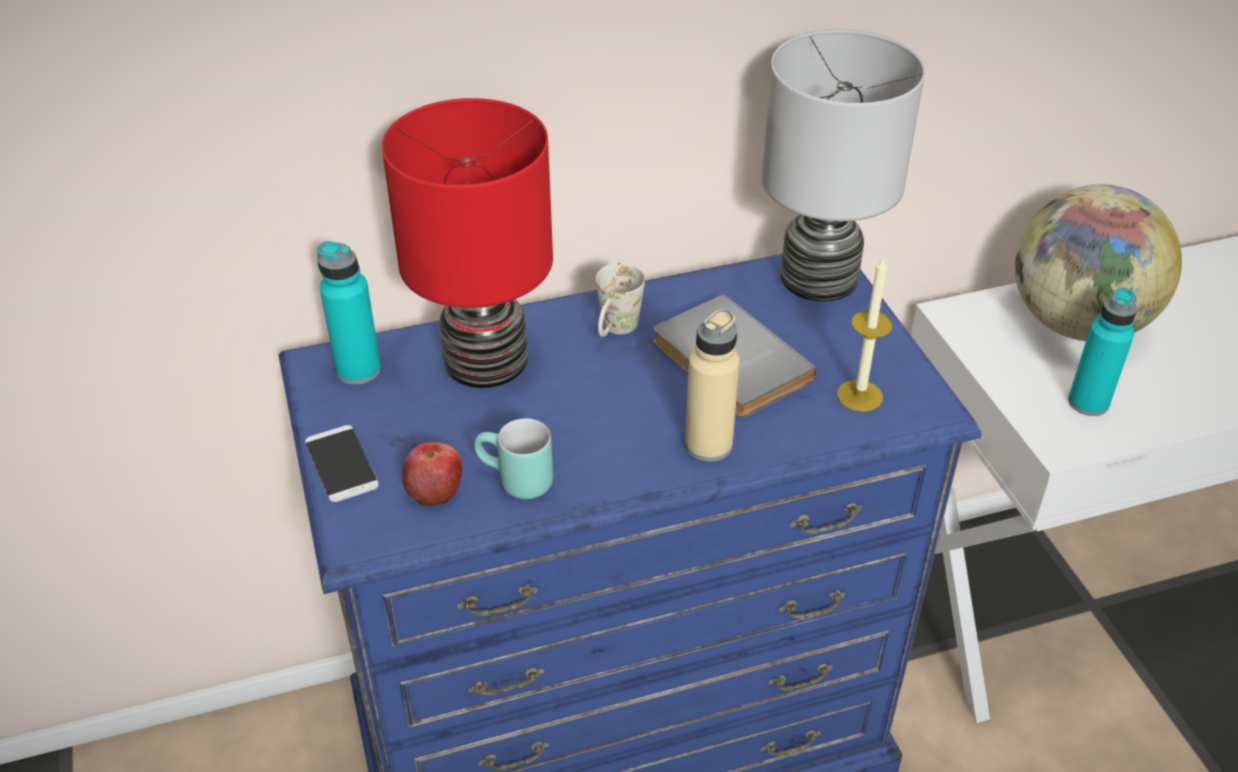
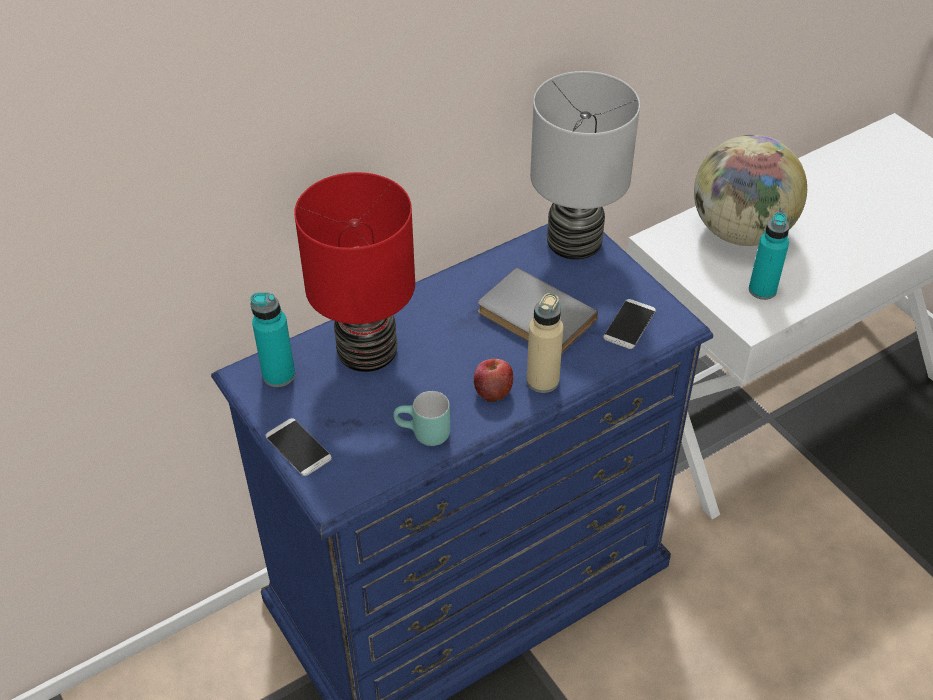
camera: 15 degrees left, 5 degrees up
(435, 490) = (371, 452): apple -> apple (493, 390)
(615, 331) = (449, 309): white mug -> none
(859, 396) = (629, 324): candle -> phone

